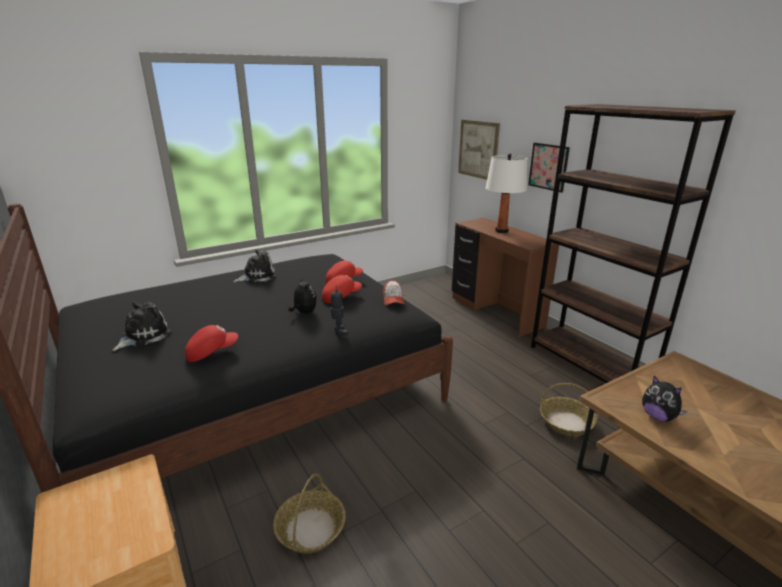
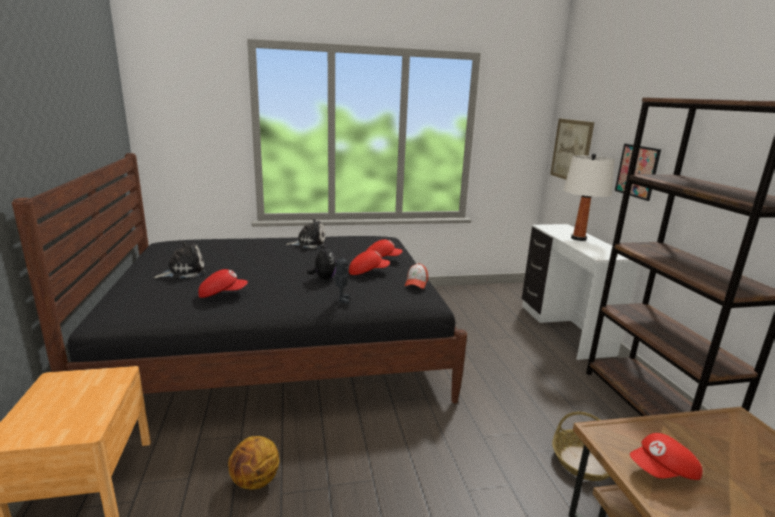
camera: 20 degrees right, 5 degrees down
(310, 529) = (255, 481): basket -> basketball
(495, 312) = (563, 329): brown desk -> white desk
(658, 416) = (663, 472): plush toy -> red cap

